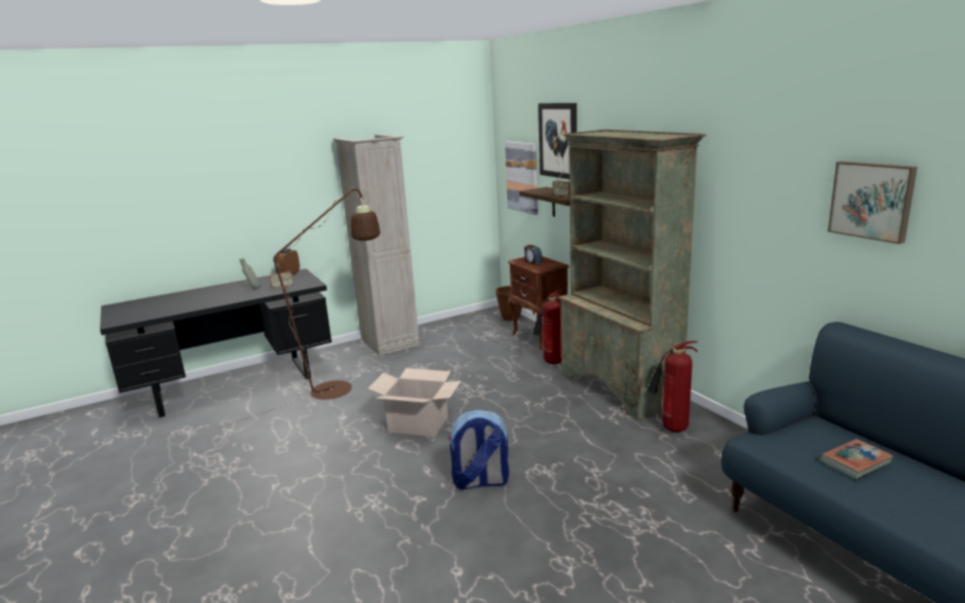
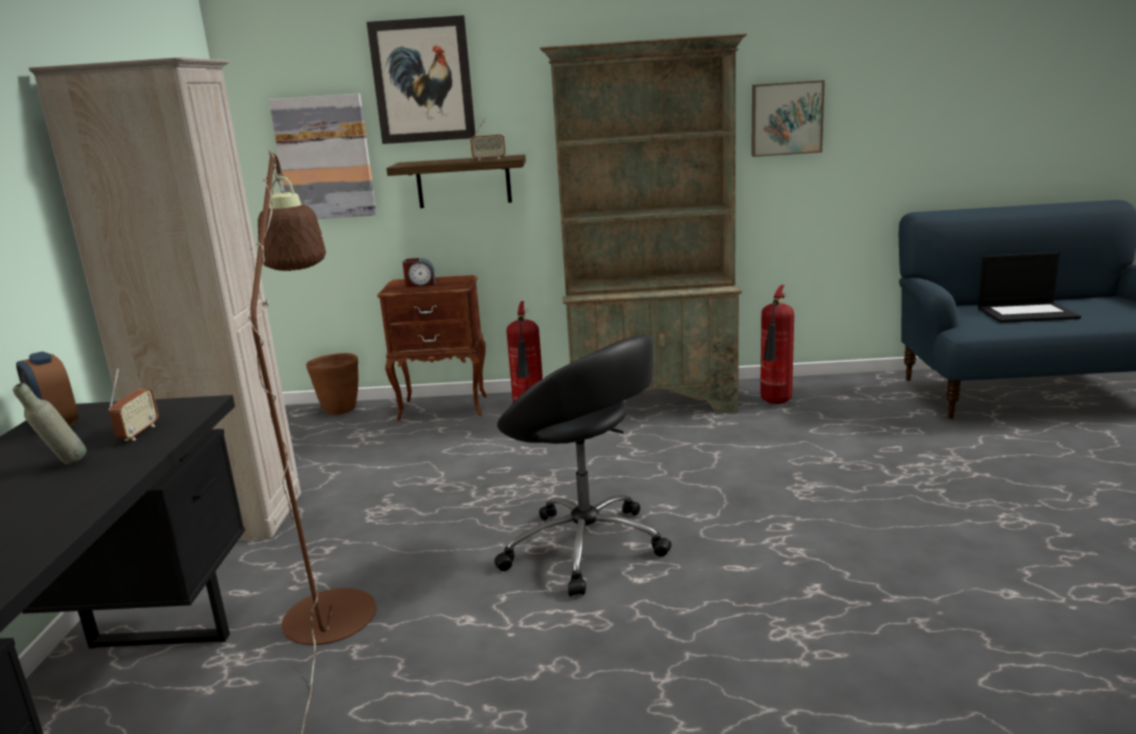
camera: 60 degrees left, 0 degrees up
(418, 424) = (587, 548): cardboard box -> black office chair
(480, 482) = (802, 533): backpack -> none
(855, 462) = (1027, 313): book -> laptop
(872, 200) = (929, 83): picture -> picture (786, 118)

